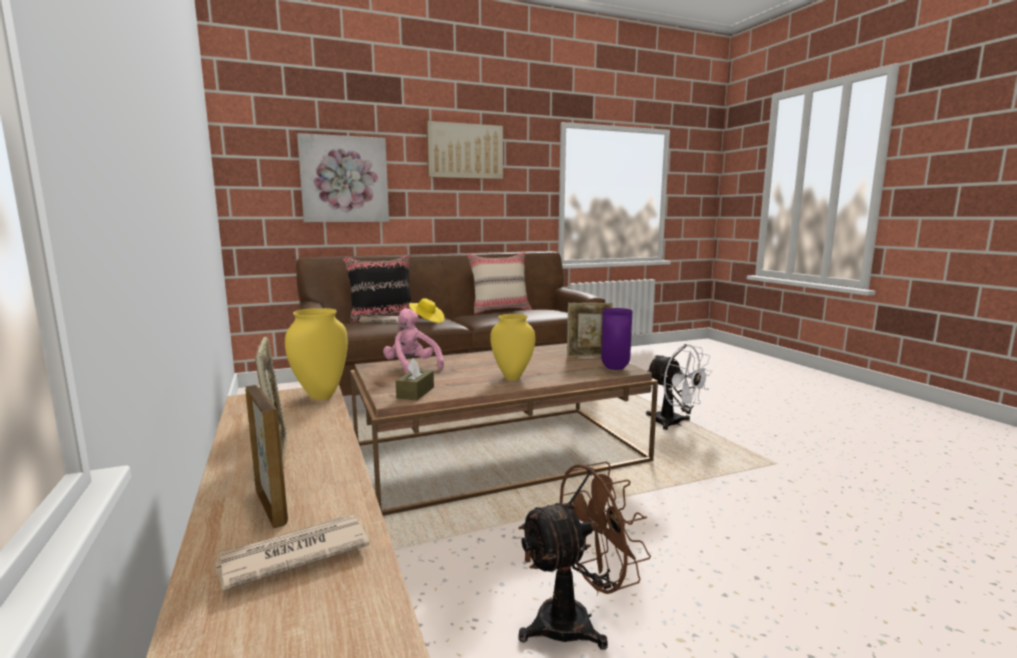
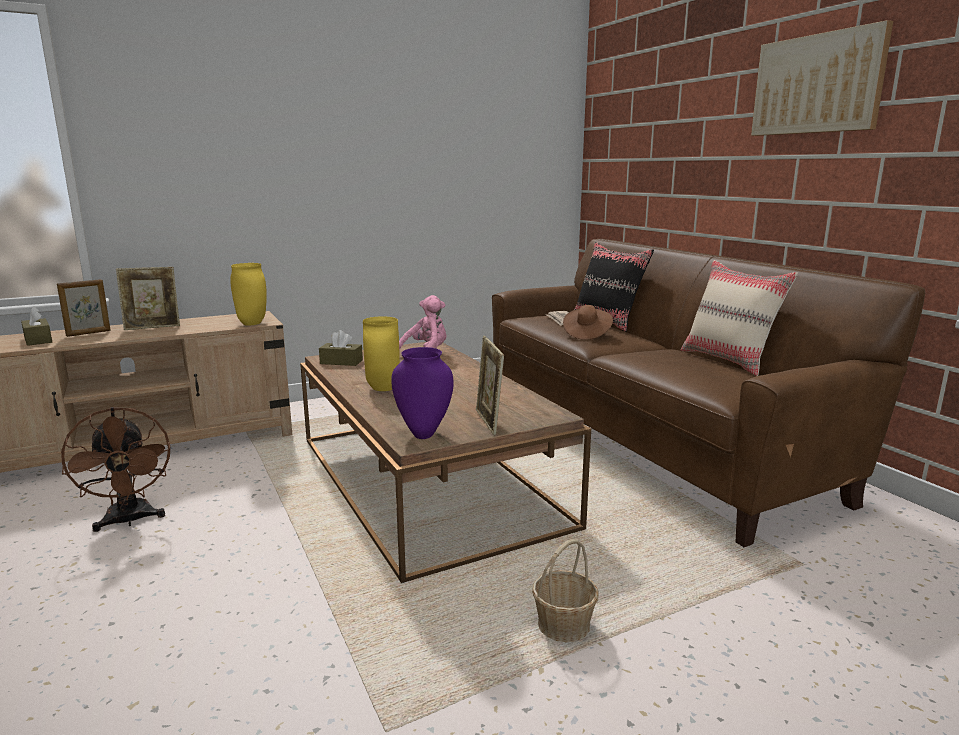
camera: 85 degrees right, 5 degrees up
(292, 555) = (38, 340): newspaper -> brown tissue box
(344, 179) = (667, 146): picture -> none
(426, 321) = (586, 334): yellow hat -> brown hat
(673, 424) = (564, 625): white fan -> basket

